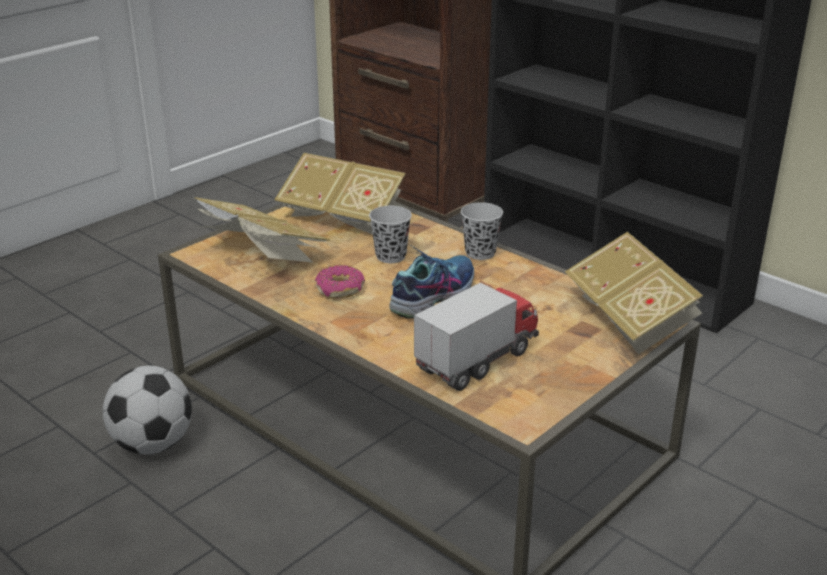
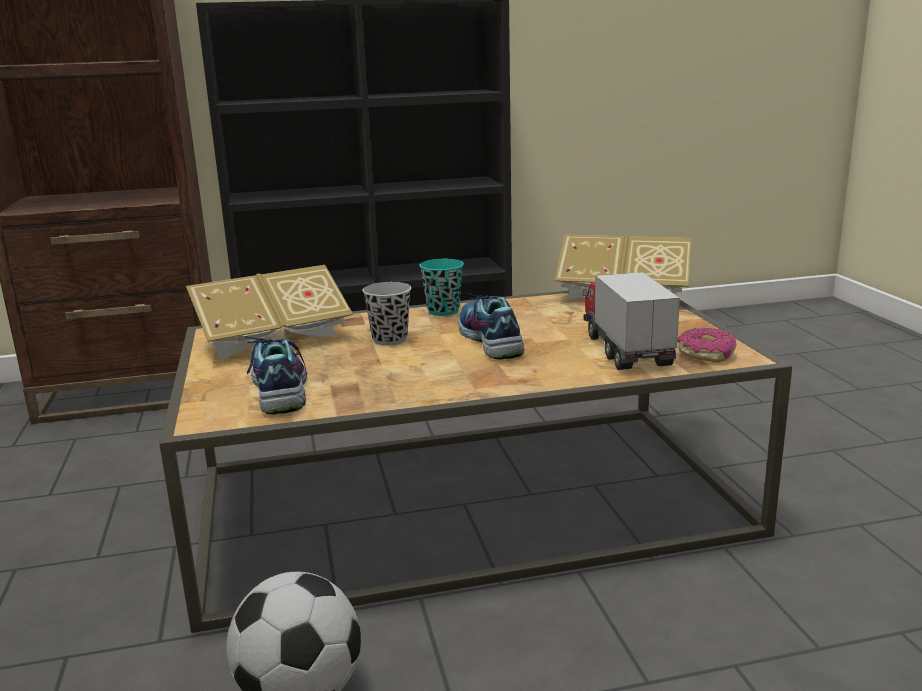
camera: 55 degrees left, 10 degrees down
(261, 254) = (277, 389): book -> shoe
(340, 289) = (418, 370): donut -> donut (706, 354)
(480, 253) = (443, 311): black cup -> turquoise cup

